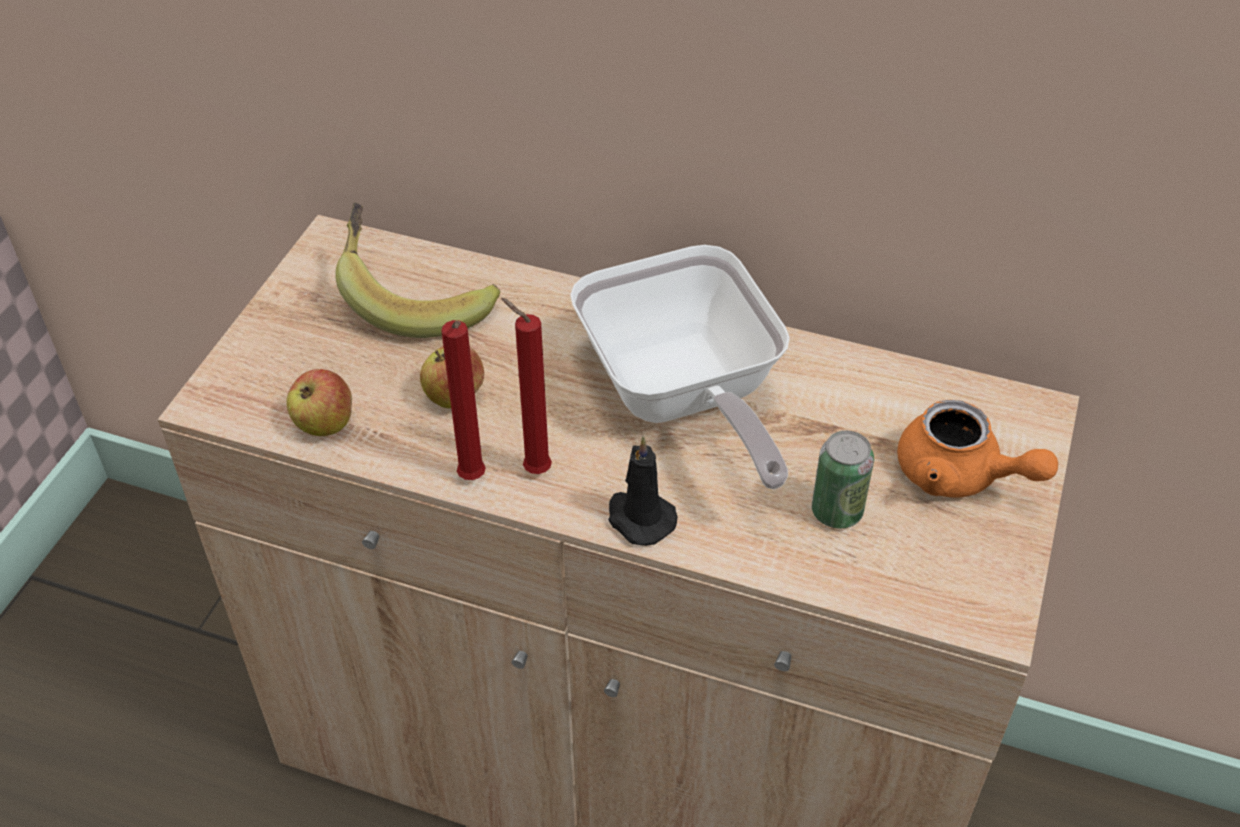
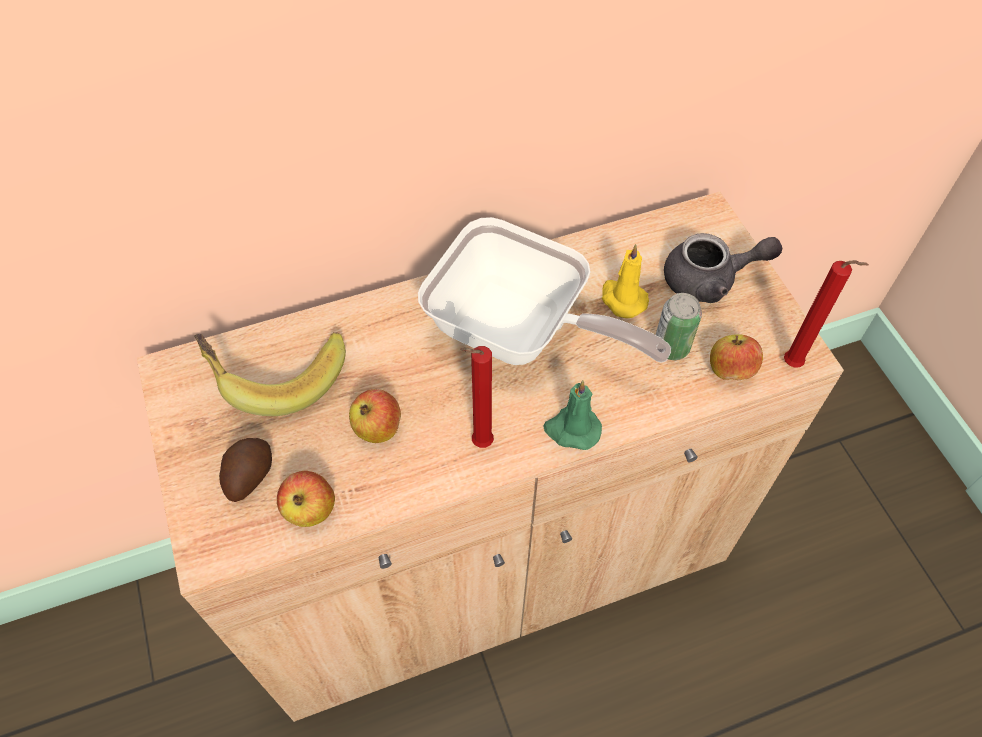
camera: 40 degrees left, 10 degrees up
(305, 363) = (248, 475): none -> potato
(472, 481) = (449, 478): red candle -> red candle (795, 365)
(639, 518) = (572, 429): black candle -> green candle
(833, 433) = (622, 299): none -> yellow candle
(881, 576) = (730, 370): none -> apple
(960, 476) = (710, 280): orange teapot -> grey teapot

